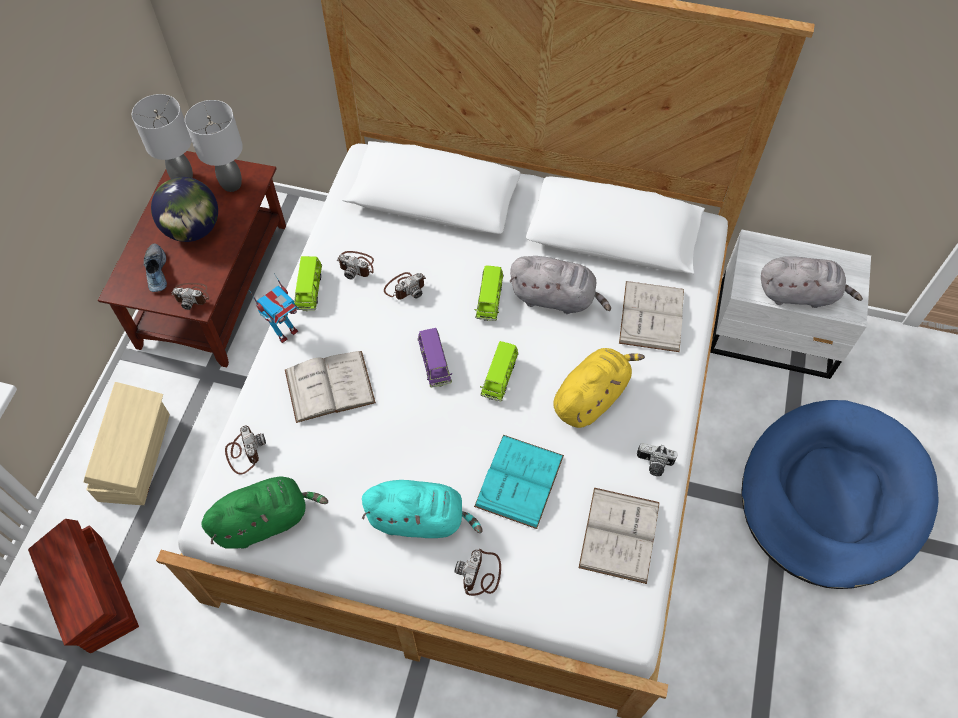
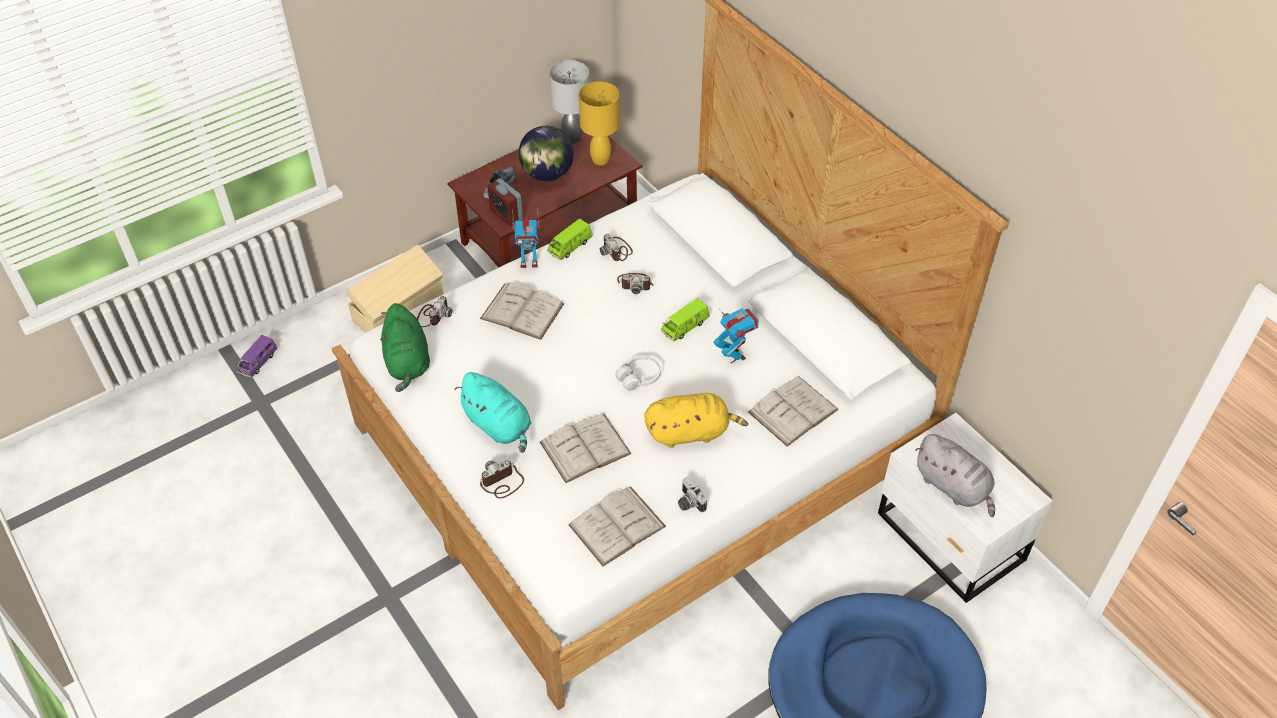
camera: 40 degrees right, 10 degrees down
(94, 595) = (300, 375): brown storage box -> none
(192, 295) = (506, 215): camera -> alarm clock
(231, 184) = (601, 159): grey table lamp -> yellow table lamp
(265, 520) = (407, 362): green plush toy -> green plush toy turned 60 degrees clockwise
(434, 363) = (604, 341): purple toy car -> purple toy car (258, 362)
(499, 377) = (639, 377): green toy car -> white headphones
(519, 480) = (585, 448): turquoise book -> white book
(556, 298) = (734, 355): grey plush toy -> toy robot

